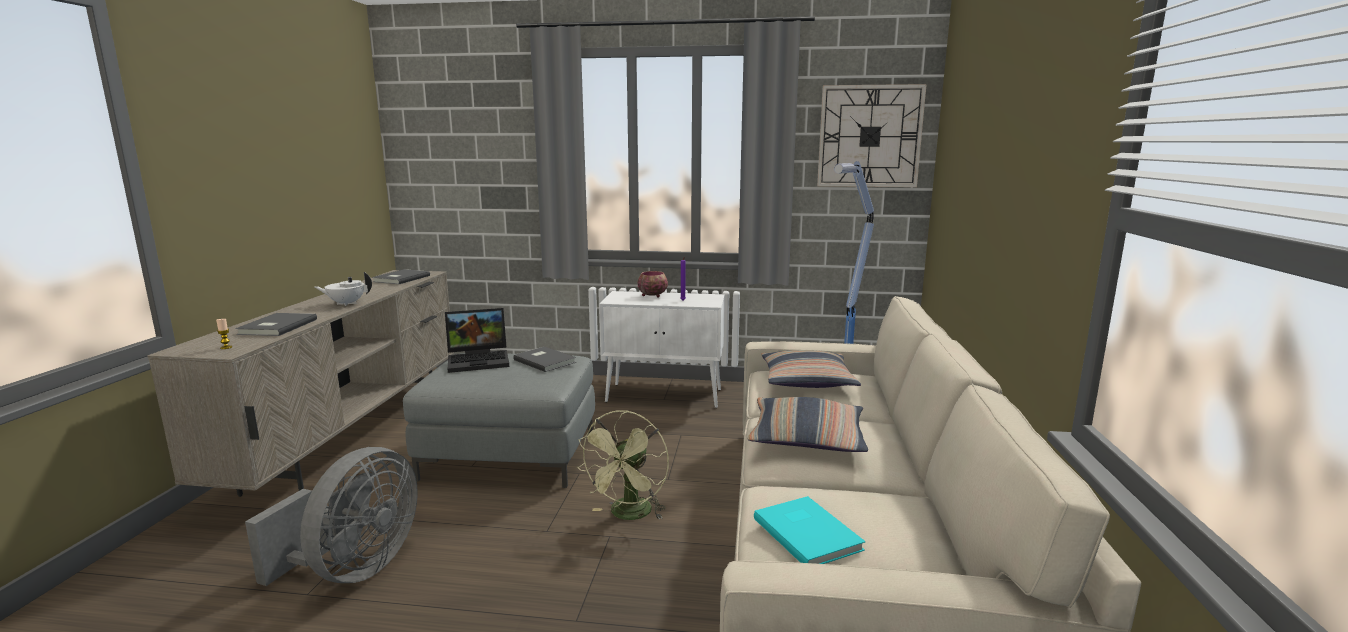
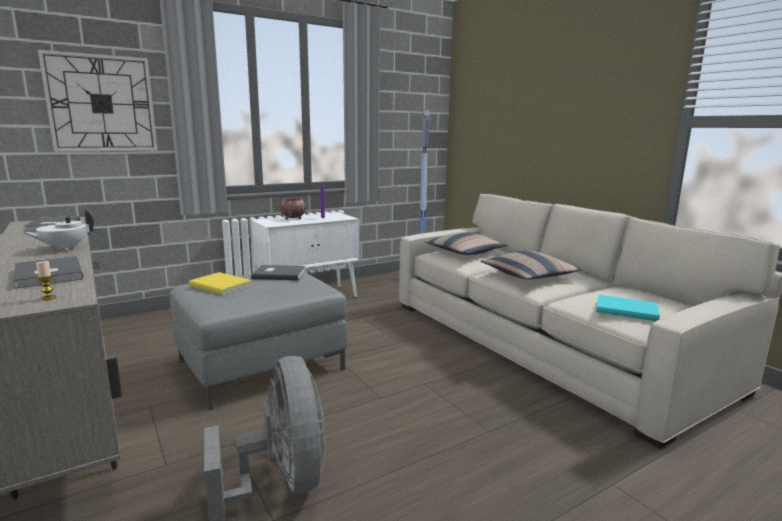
camera: 40 degrees left, 0 degrees up
(480, 360) = (221, 285): laptop -> yellow book
(628, 515) = (414, 369): green fan -> none
(869, 136) = (415, 95): wall clock -> wall clock (101, 103)

